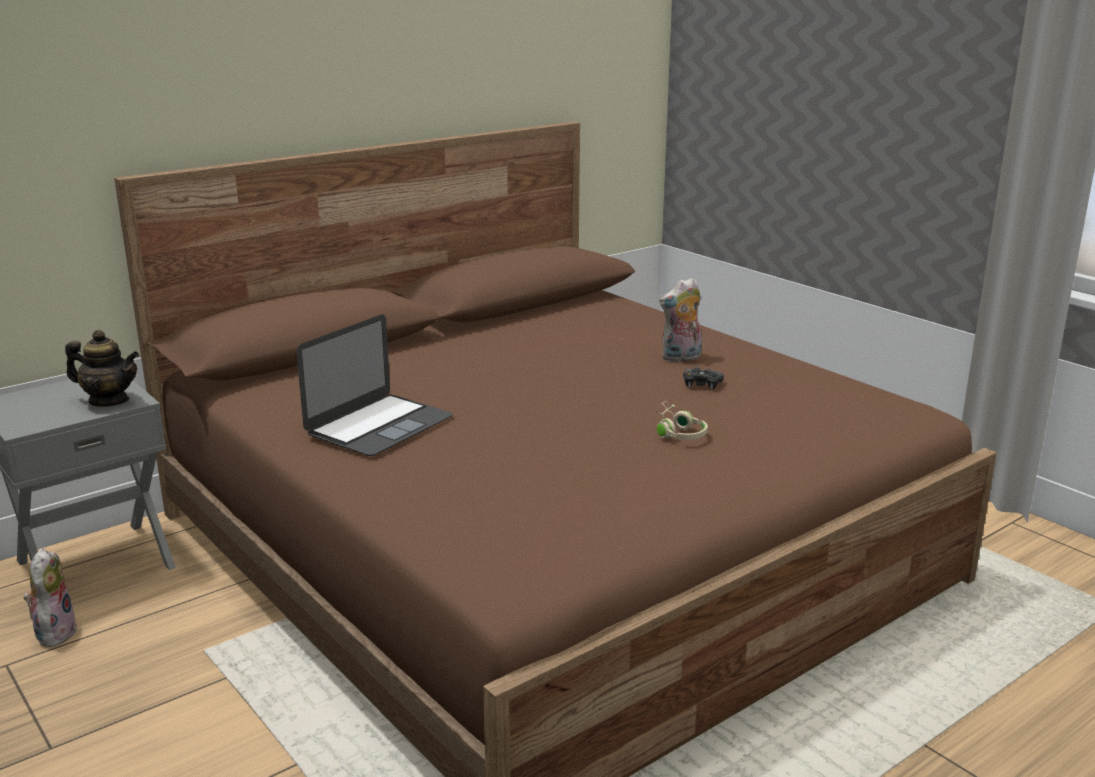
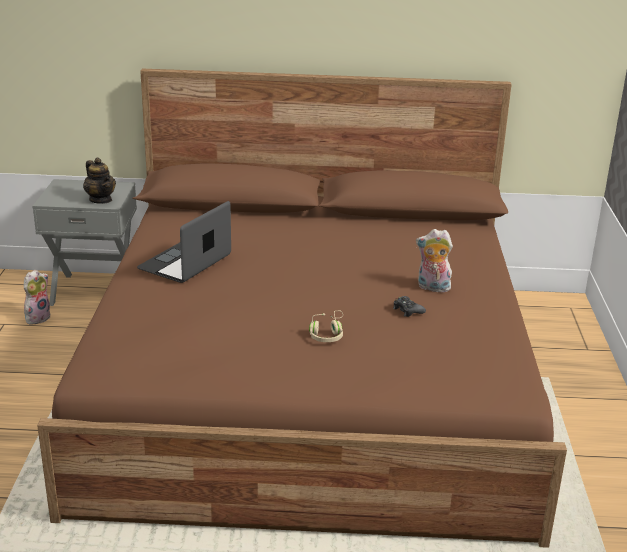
camera: 40 degrees right, 5 degrees up
(379, 425) = (185, 262): laptop -> laptop turned 135 degrees clockwise

